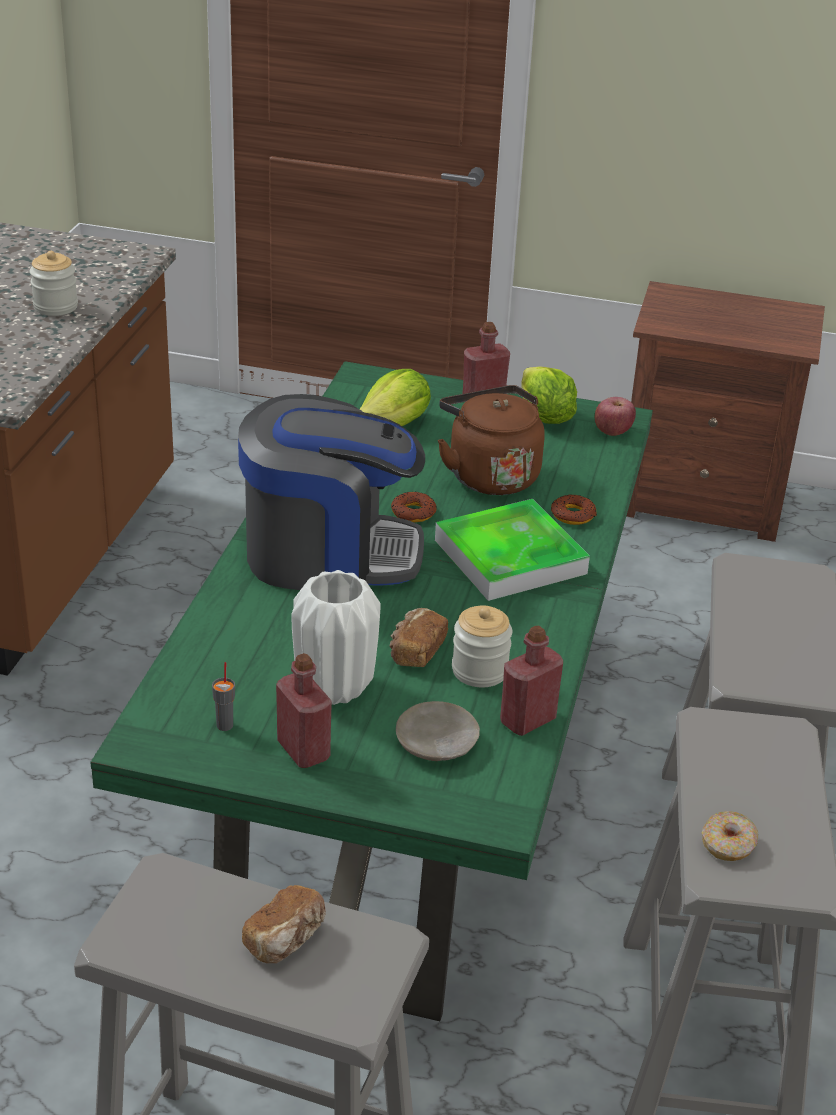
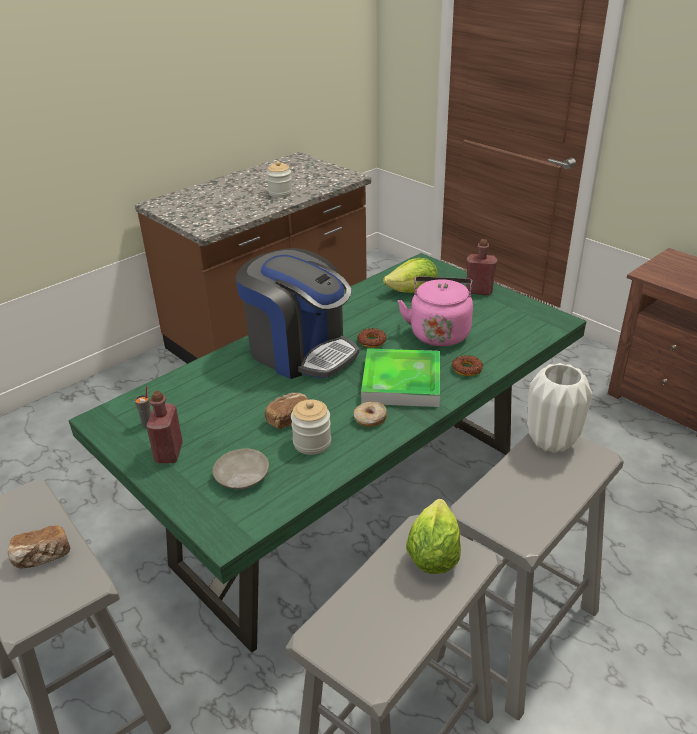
camera: 35 degrees right, 0 degrees up
(336, 688) = (223, 425): white vase -> white vase (552, 441)
(489, 475) = (439, 332): brown kettle -> pink kettle
(527, 720) = (307, 483): red bottle -> none
(544, 417) = (508, 308): lettuce -> lettuce (433, 555)
(612, 431) = (545, 327): apple -> none
(728, 844) = (349, 619): donut -> donut (370, 419)

